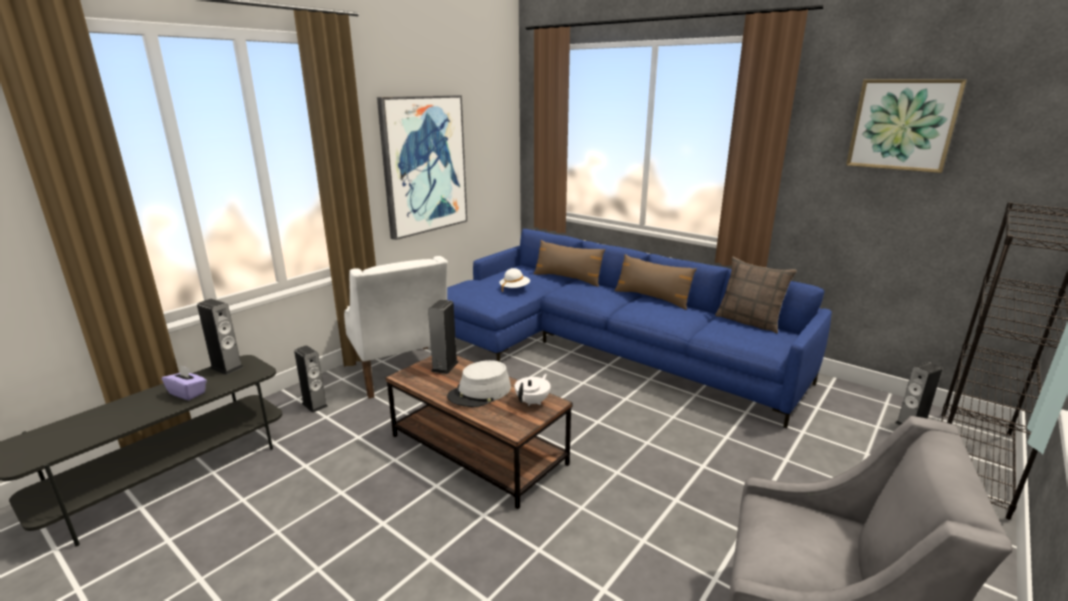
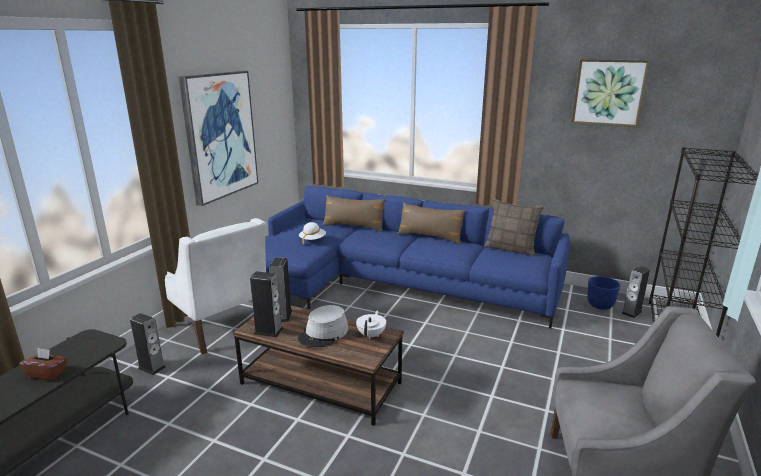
camera: 15 degrees left, 0 degrees up
(188, 393) = (47, 374): purple tissue box -> brown tissue box
(226, 367) = (73, 344): speaker -> speaker (268, 331)
(866, 409) = (600, 306): none -> blue planter

